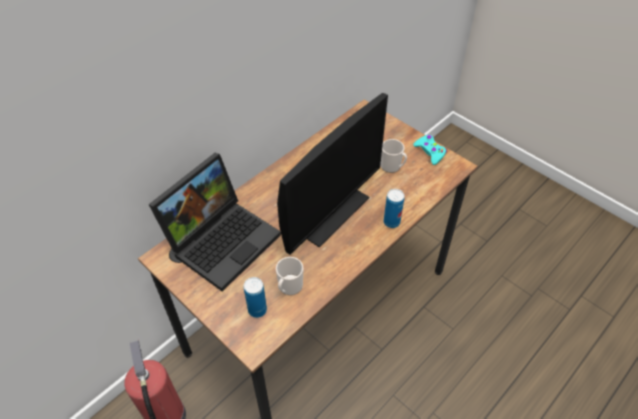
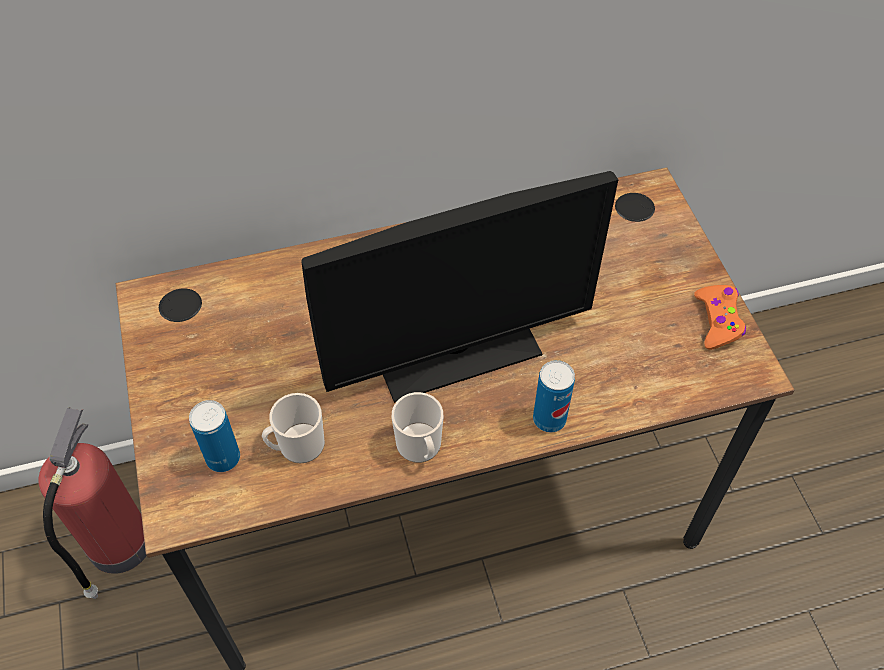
camera: 30 degrees right, 5 degrees up
(223, 239) = (255, 312): laptop -> none
(392, 167) = (626, 317): mug -> mug (420, 448)
(430, 152) = (718, 321): turquoise game controller -> orange game controller

